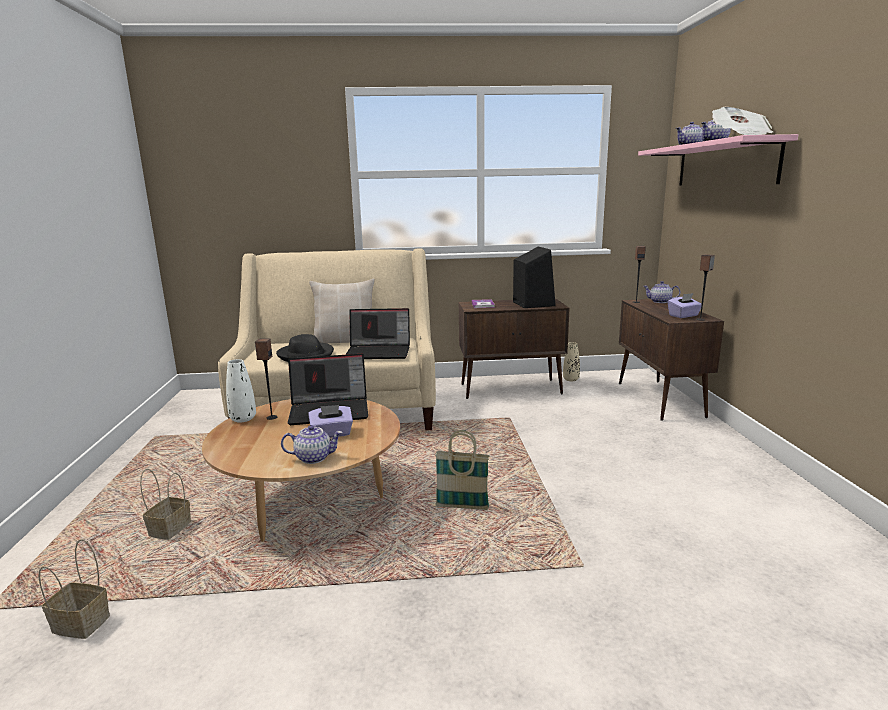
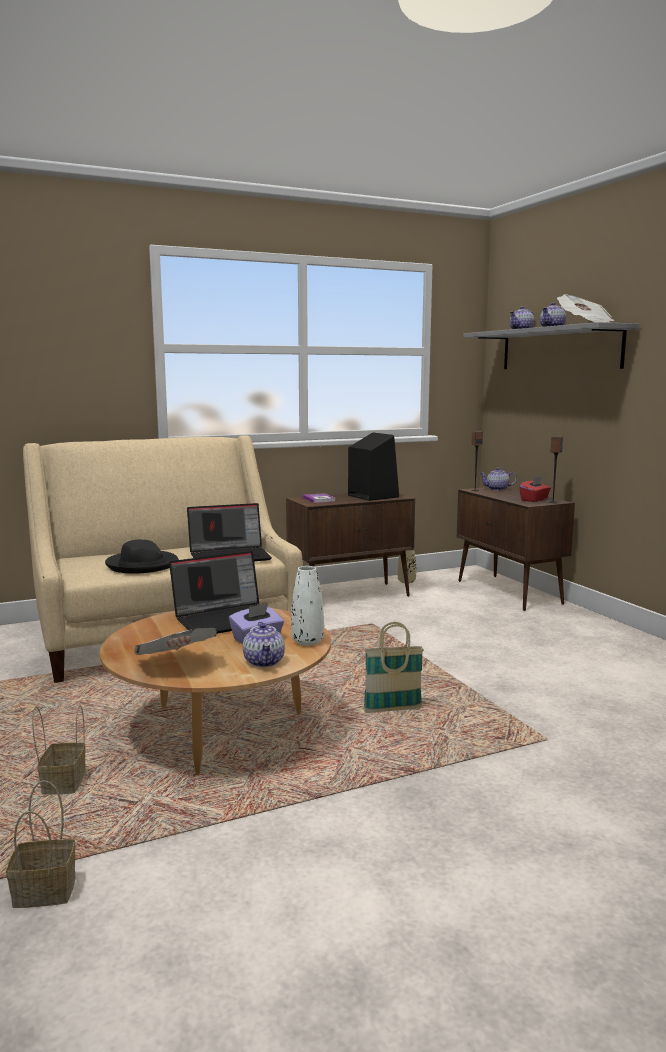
camera: 20 degrees left, 5 degrees down
(243, 419) = (128, 637): white vase -> white vase (307, 641)
(248, 449) = (176, 664): none -> newspaper
(271, 417) = (163, 632): speaker -> none
(314, 458) = (264, 662): teapot -> teapot turned 105 degrees clockwise
(345, 341) = (172, 548): beige pillow -> none
(683, 316) = (534, 500): purple tissue box -> red tissue box
(725, 164) = (559, 349): pink shelf -> grey shelf

